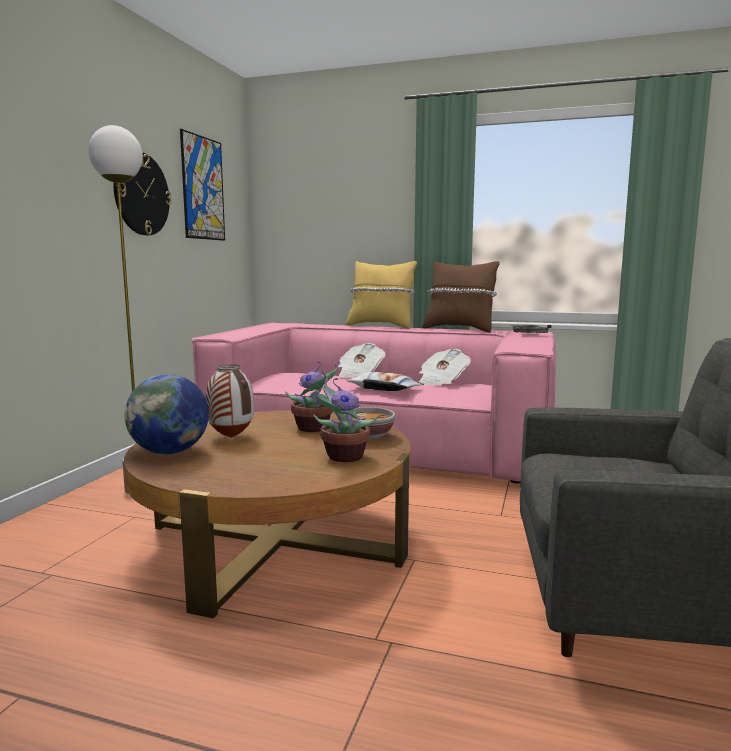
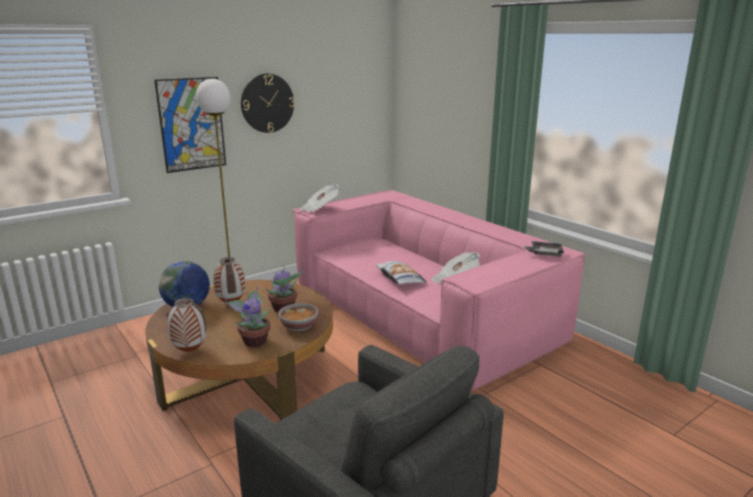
camera: 35 degrees right, 10 degrees up
(203, 188) = (334, 85): picture -> picture (192, 124)
(276, 485) = (189, 351): none -> vase
(359, 374) = (413, 254): newspaper -> newspaper (319, 209)
(381, 326) = (459, 211): yellow pillow -> none
(459, 329) = (511, 230): brown pillow -> none

